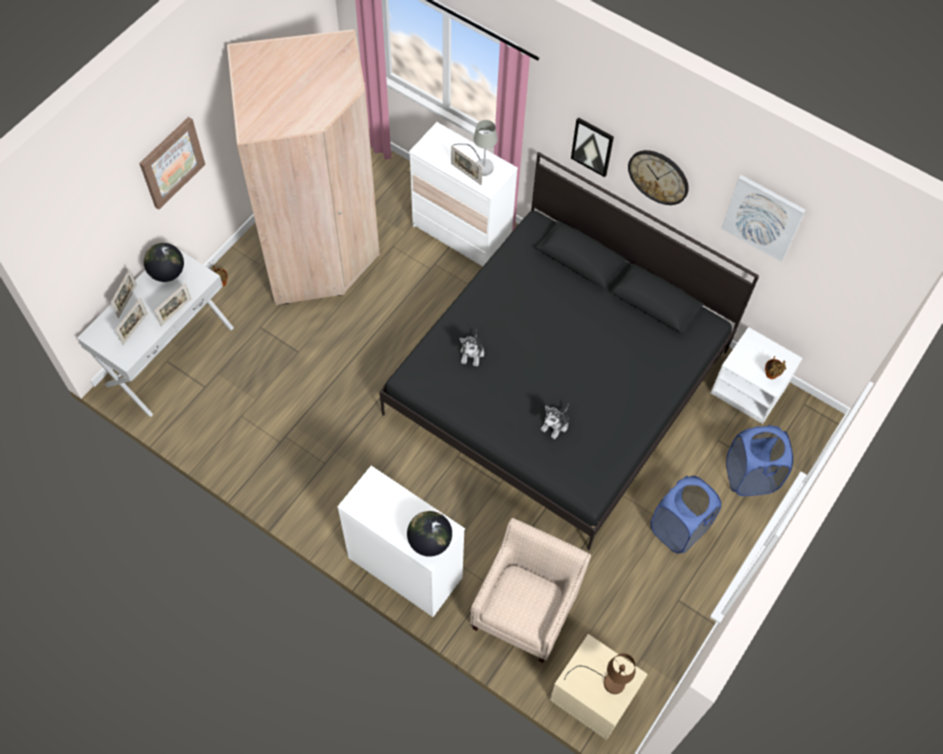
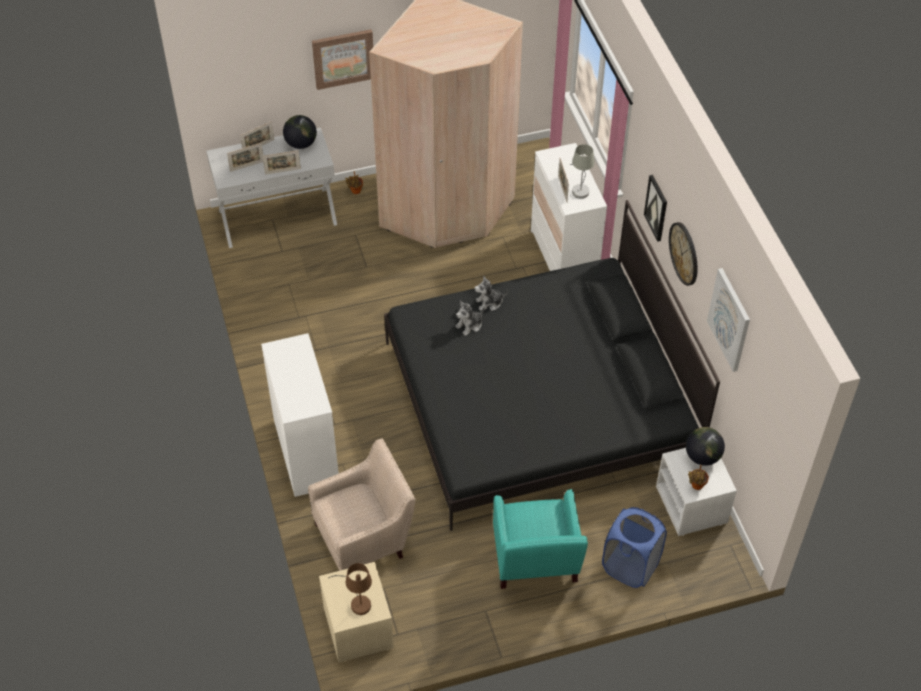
camera: 40 degrees right, 10 degrees down
(429, 541) = (300, 404): globe -> globe (702, 457)
(555, 425) = (485, 410): plush toy -> plush toy (489, 303)
(678, 528) = (534, 563): blue laundry basket -> turquoise armchair

